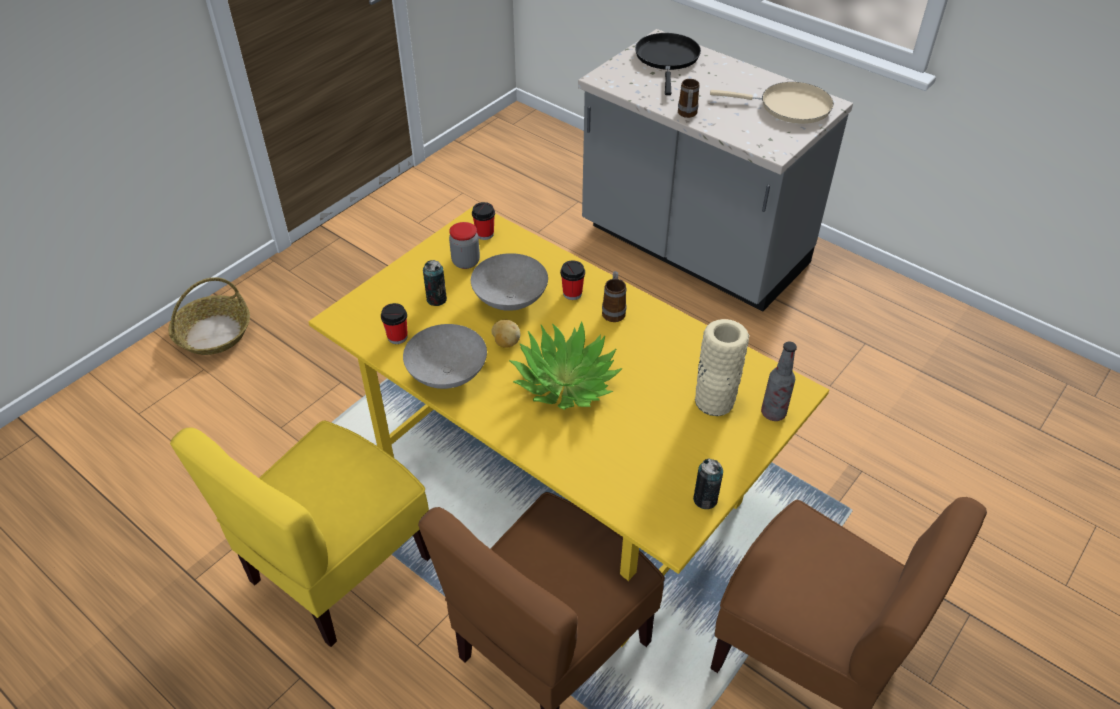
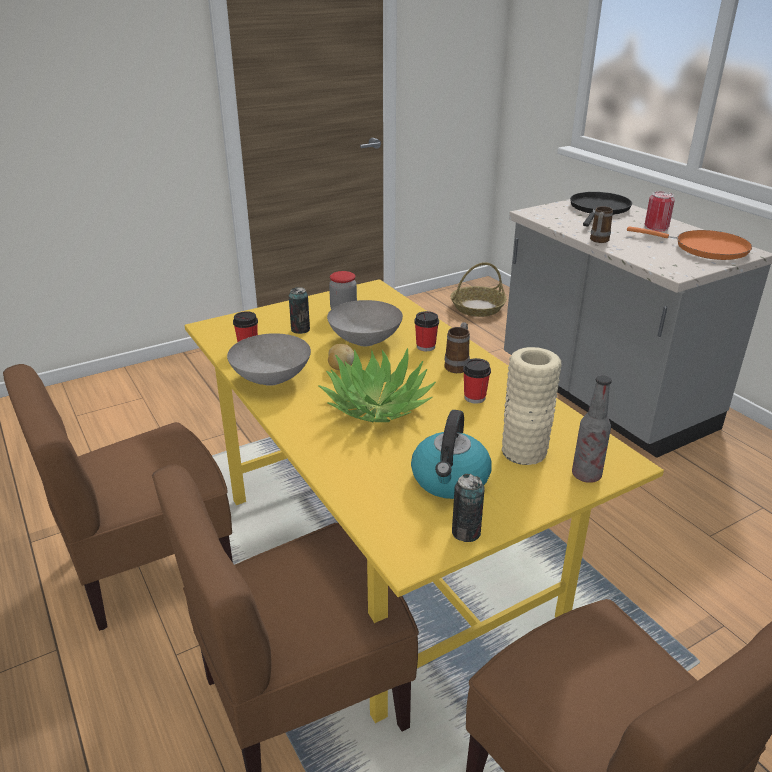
camera: 20 degrees right, 15 degrees down
(214, 333) = (166, 376): basket -> basket (477, 307)
(339, 568) = (149, 567): yellow chair -> brown chair
(484, 234) = (372, 297): cup -> cup (474, 397)
(669, 449) = (450, 480): none -> kettle
(733, 80) = (656, 227): none -> can
(789, 107) = (705, 248): beige frying pan -> orange frying pan

